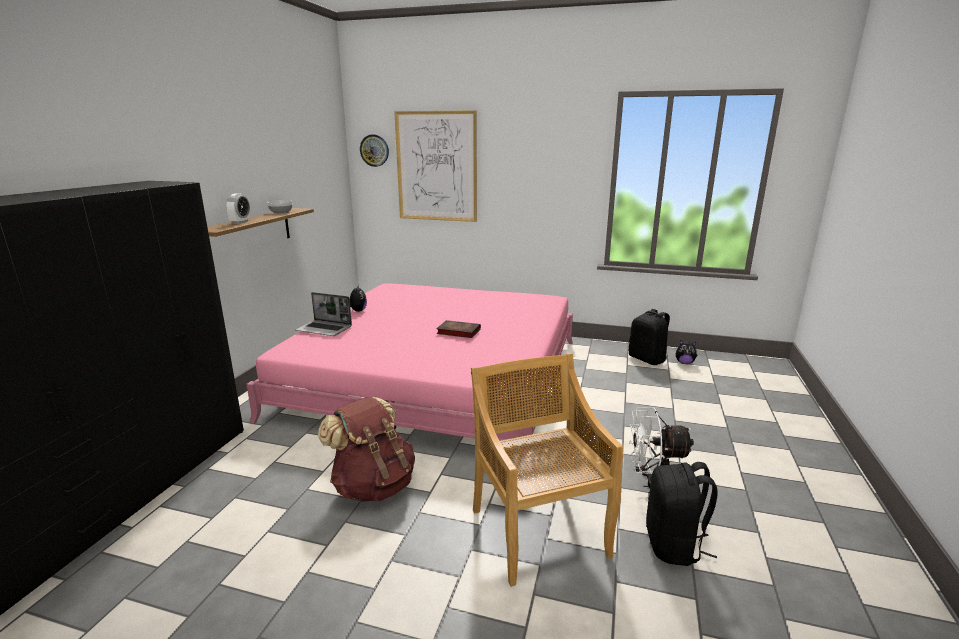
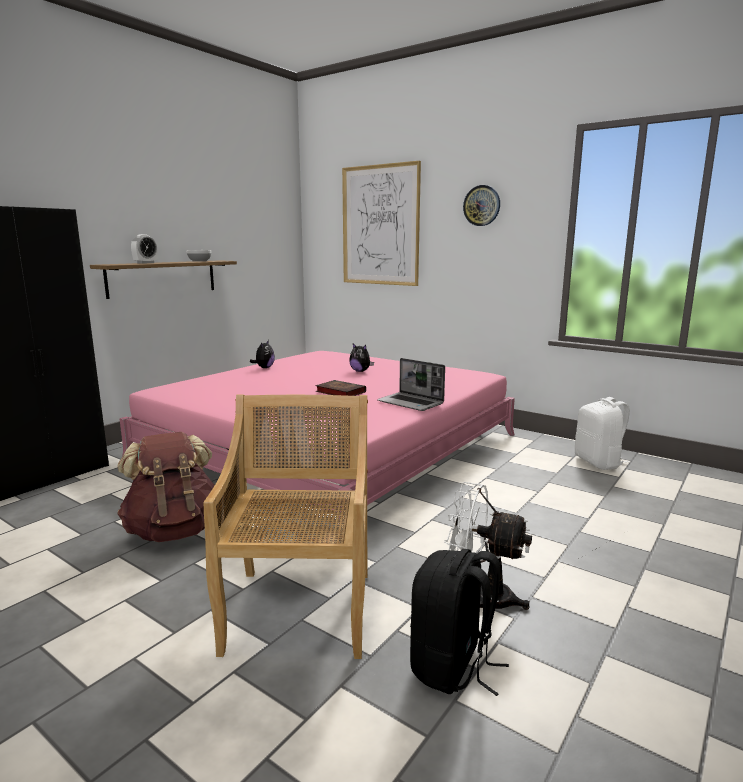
camera: 20 degrees right, 5 degrees down
(325, 329) = (215, 378): laptop -> laptop (411, 403)
(374, 150) = (324, 210): wall clock -> wall clock (482, 205)
(647, 359) = (599, 462): black backpack -> white backpack
(684, 363) = (649, 472): plush toy -> plush toy (360, 371)

